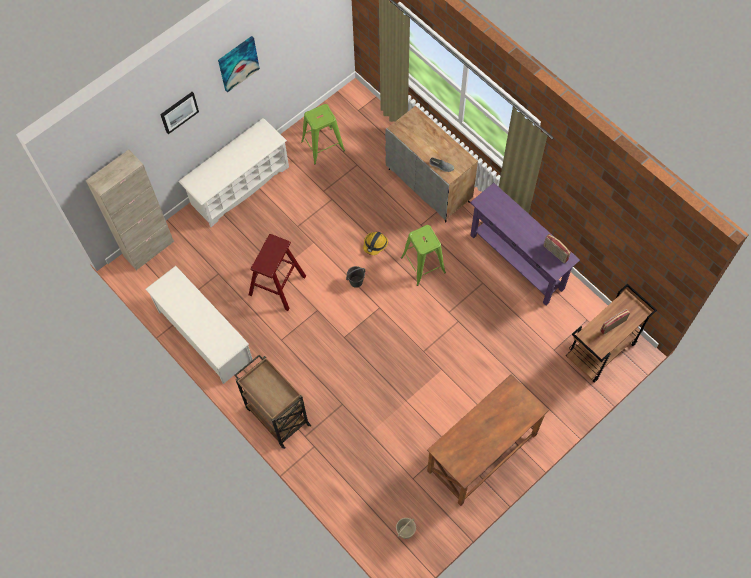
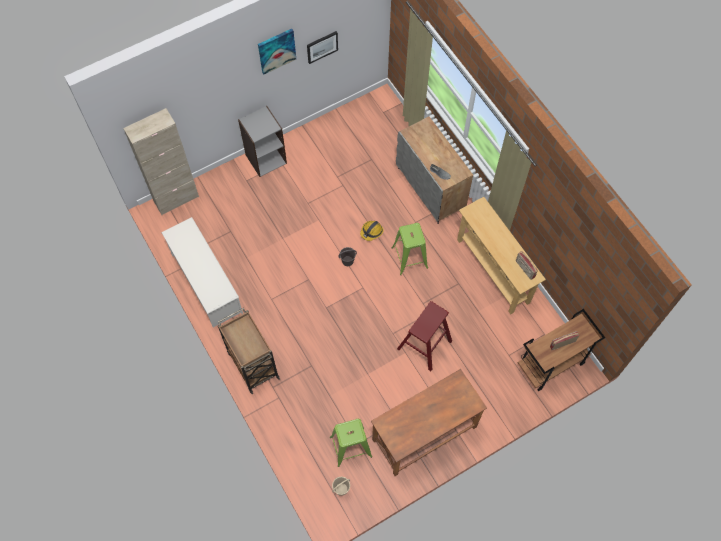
camera: 10 degrees right, 0 degrees up
(179, 112) = (217, 84): picture -> picture (322, 46)
(239, 185) = (266, 158): white shoe rack -> grey bookcase
(277, 285) = (278, 251): red stool -> red stool (424, 345)
(322, 146) = (345, 137): green stool -> green stool (350, 447)
(517, 261) = (493, 270): purple console table -> beige console table

